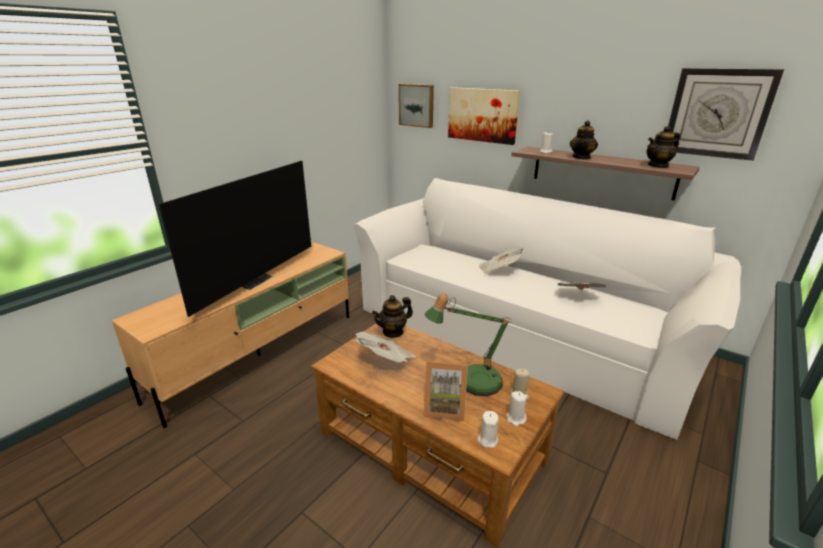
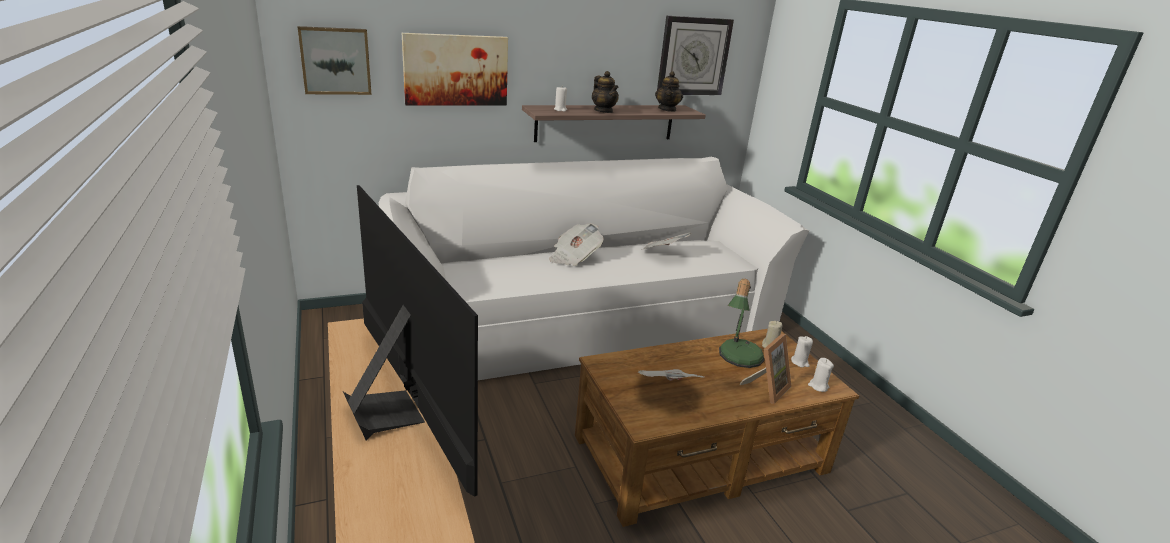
camera: 60 degrees left, 0 degrees up
(393, 332) = (618, 364): teapot -> none

